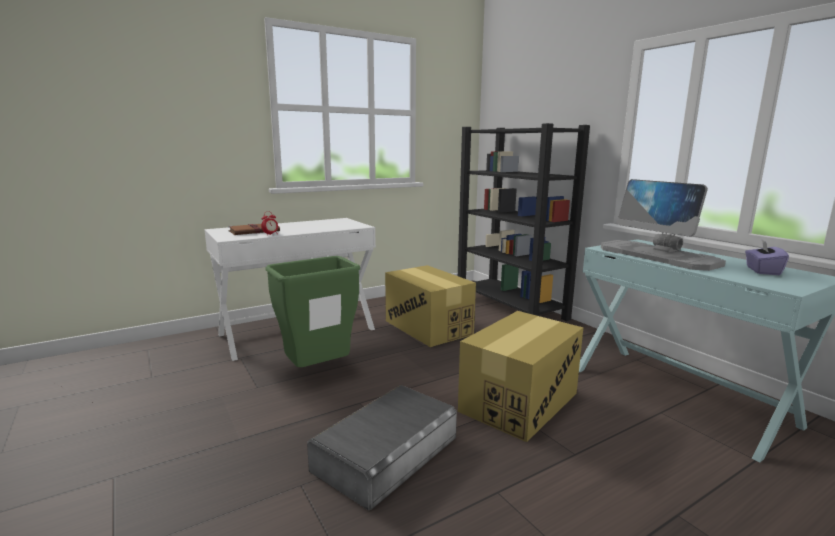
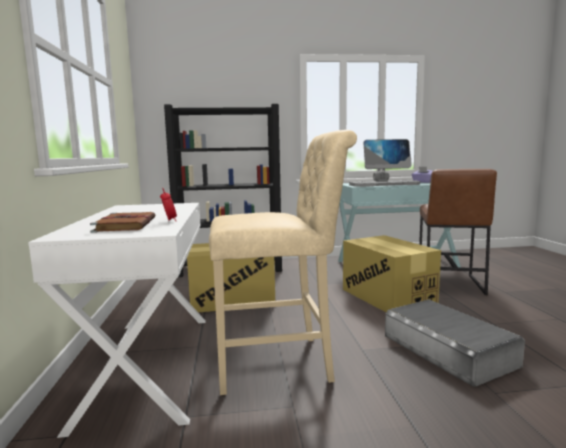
camera: 65 degrees left, 5 degrees down
(317, 371) = (280, 363): green trash can -> beige stool
(644, 450) = (450, 284): none -> brown chair

